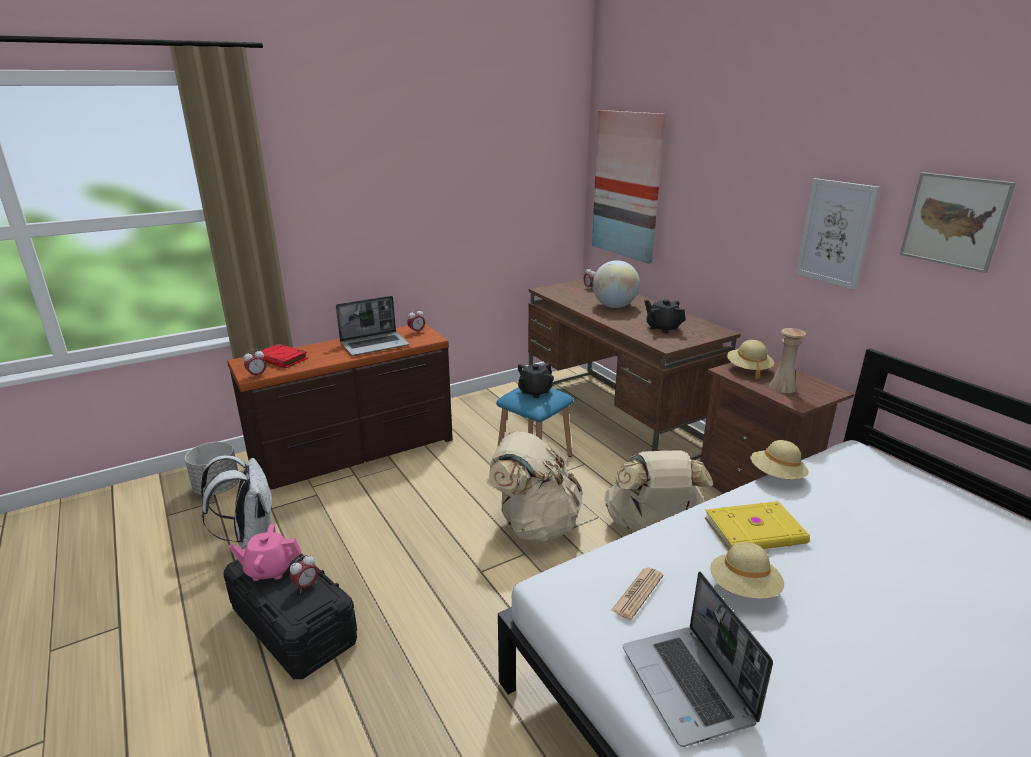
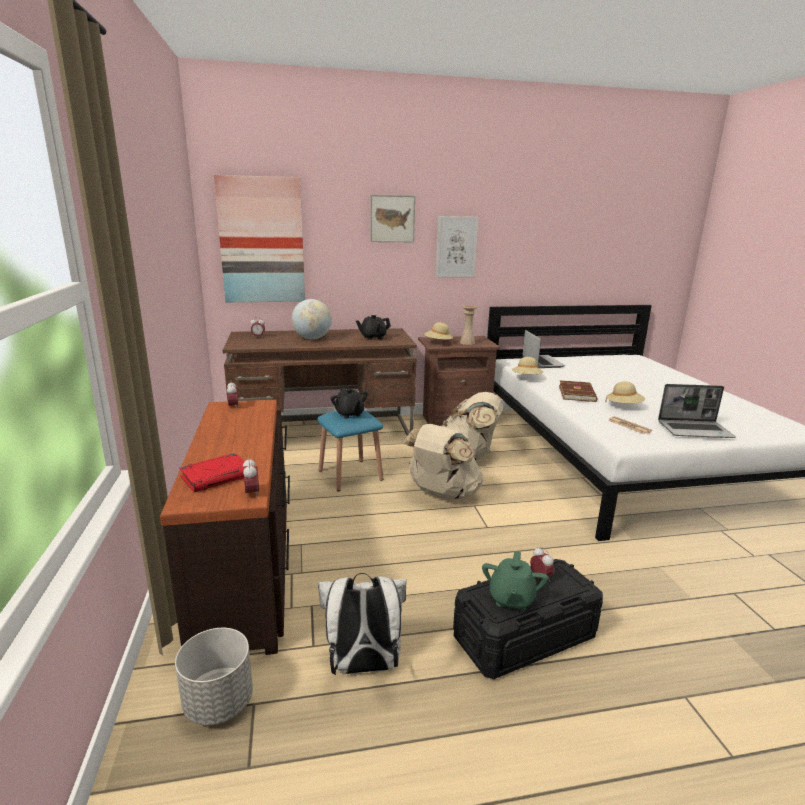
camera: 70 degrees left, 5 degrees down
(269, 569) = (511, 599): pink teapot -> green teapot
(375, 345) = (242, 427): laptop -> laptop (541, 362)
(756, 532) = (577, 393): yellow book -> brown book
(954, 221) = (516, 229): picture -> picture (392, 218)

